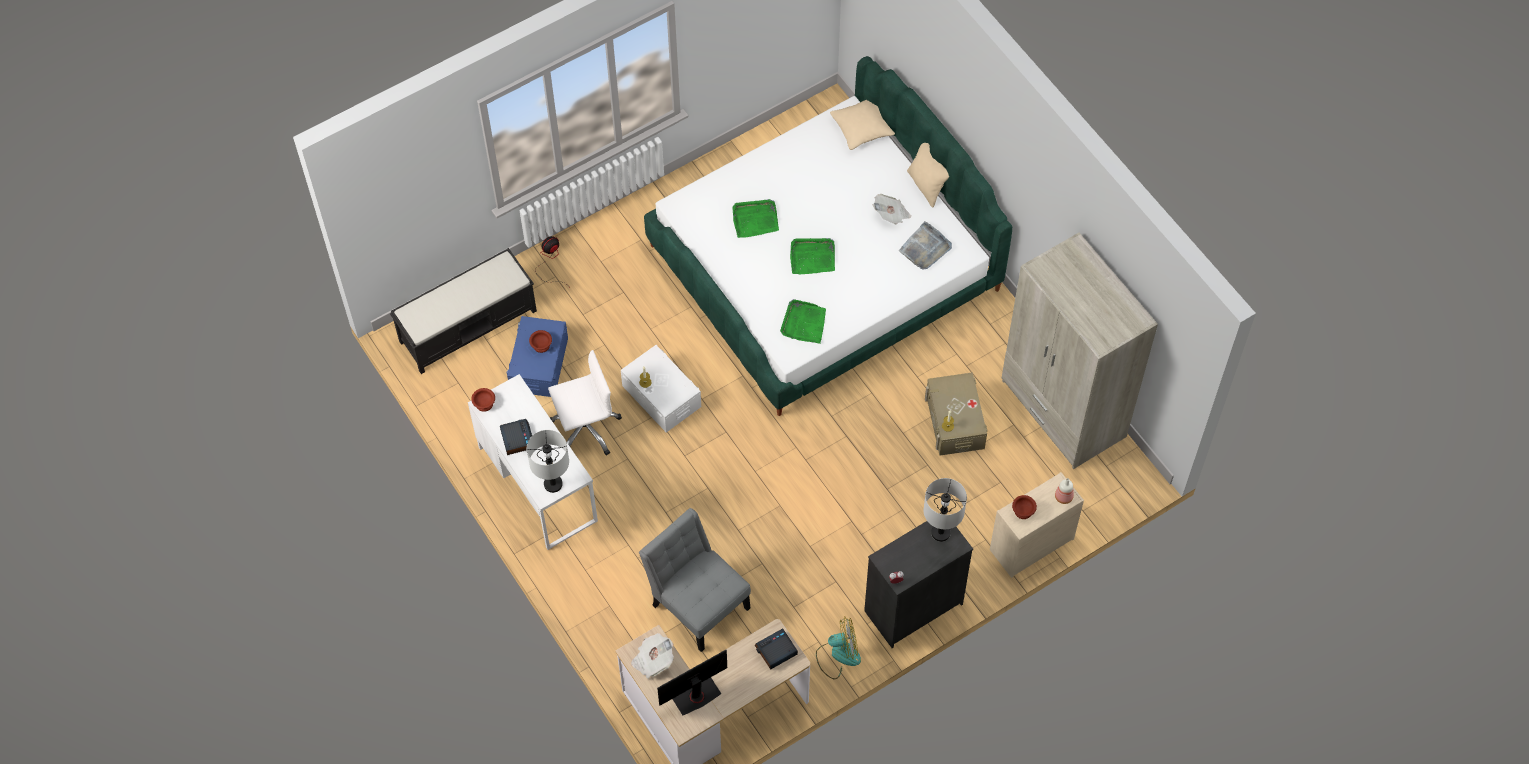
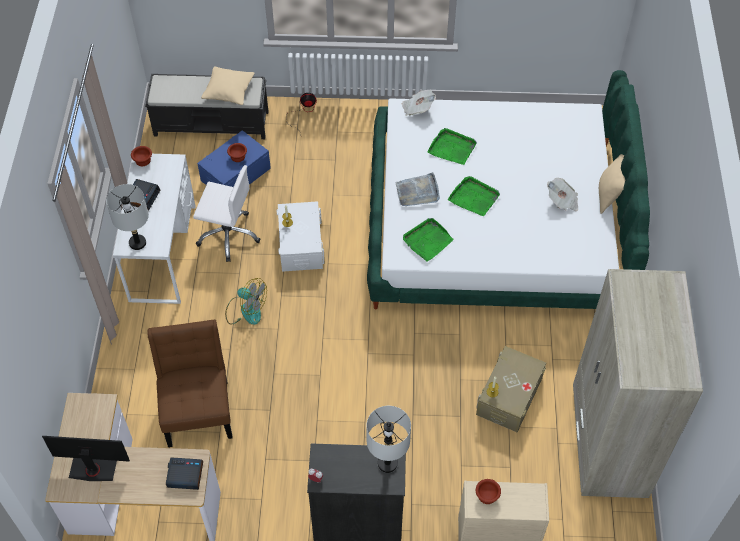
camera: 35 degrees right, 5 degrees down
(652, 660) = (87, 419): newspaper -> newspaper (417, 108)
(697, 602) = (198, 408): grey chair -> brown chair
(838, 655) = (267, 520): fan -> fan (246, 310)
(861, 128) = (588, 129): beige pillow -> beige pillow (228, 91)
(925, 248) = (570, 240): grey tray -> grey tray (417, 192)
(1064, 497) = (533, 506): bottle -> none

